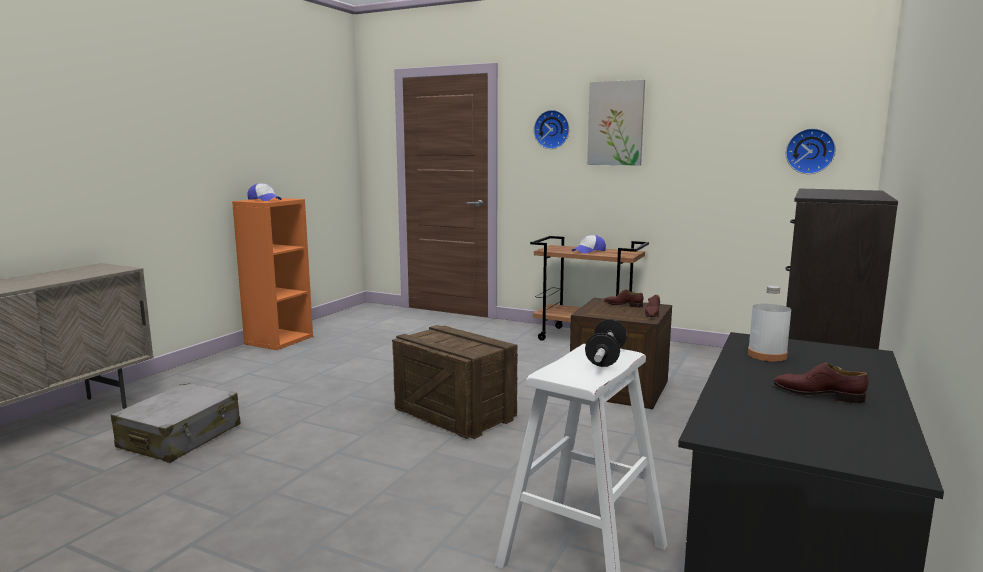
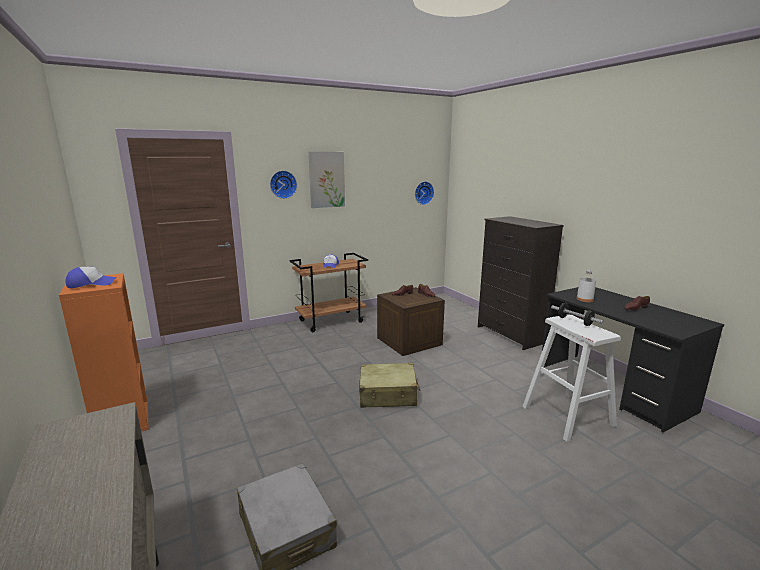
camera: 55 degrees left, 5 degrees up
(455, 414) = (388, 394): crate -> beige suitcase

